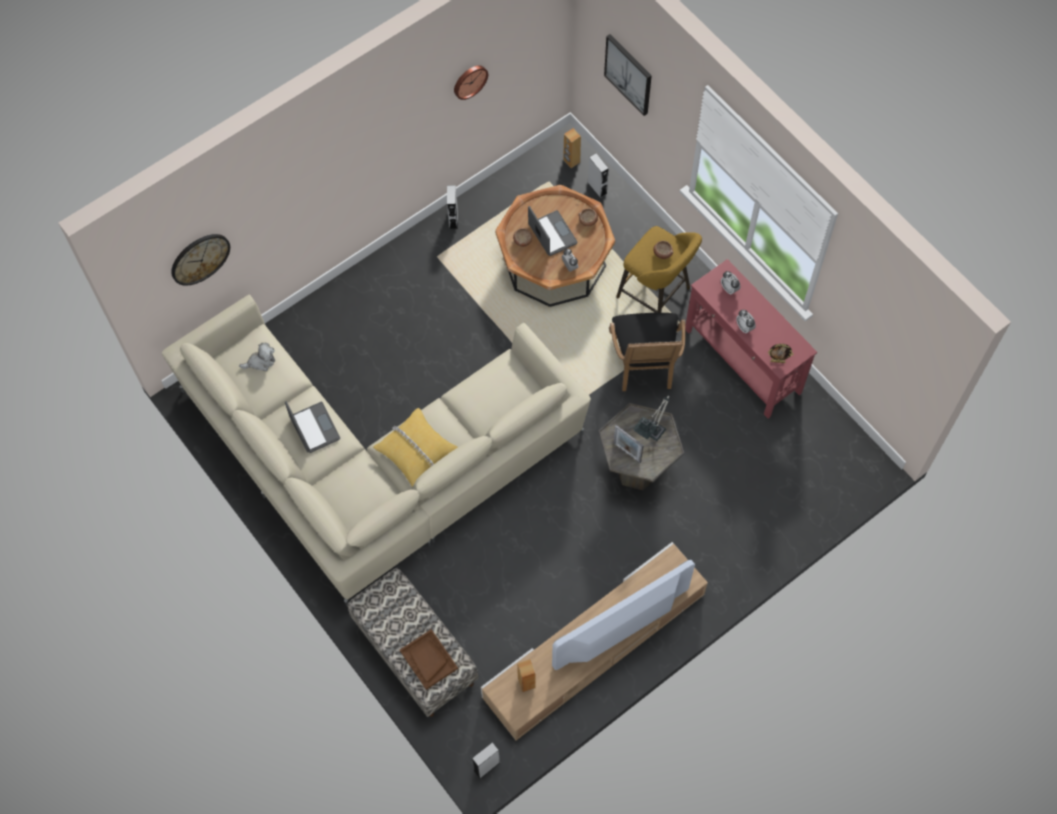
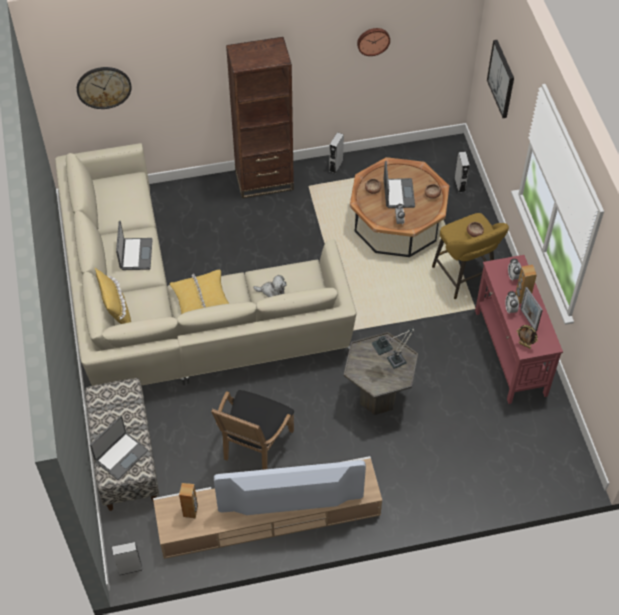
camera: 25 degrees right, 10 degrees down
(261, 361) = (125, 195): plush toy -> plush toy (272, 291)
(334, 506) = (117, 314): none -> yellow pillow
(385, 270) = (264, 180): none -> brown bookcase
(428, 659) = (121, 455): brown tray -> laptop
(571, 161) = (450, 159): brown speaker -> brown speaker (522, 298)
(627, 452) = (365, 367): picture frame -> picture frame (528, 320)
(644, 367) = (426, 325): black armchair -> black armchair (254, 448)

